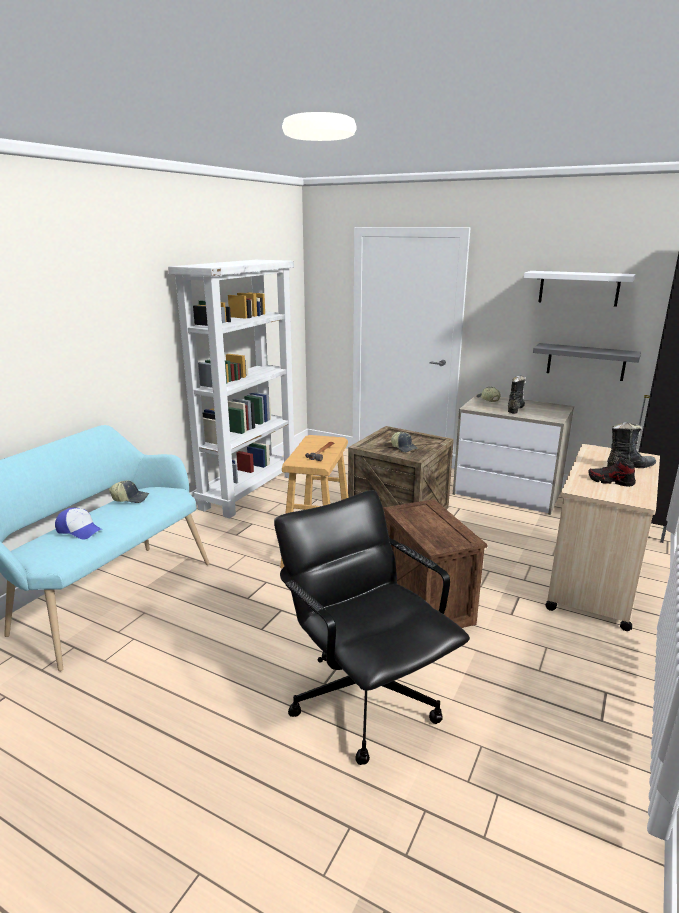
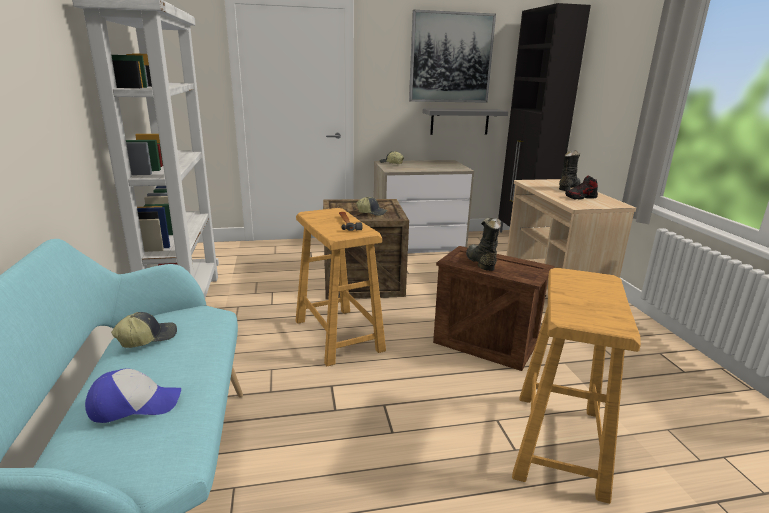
camera: 40 degrees left, 0 degrees up
(365, 698) = (559, 442): black office chair -> beige stool
(515, 409) = (423, 166): black boot -> black boot (480, 262)
(578, 288) = (451, 58): white shelf -> picture

